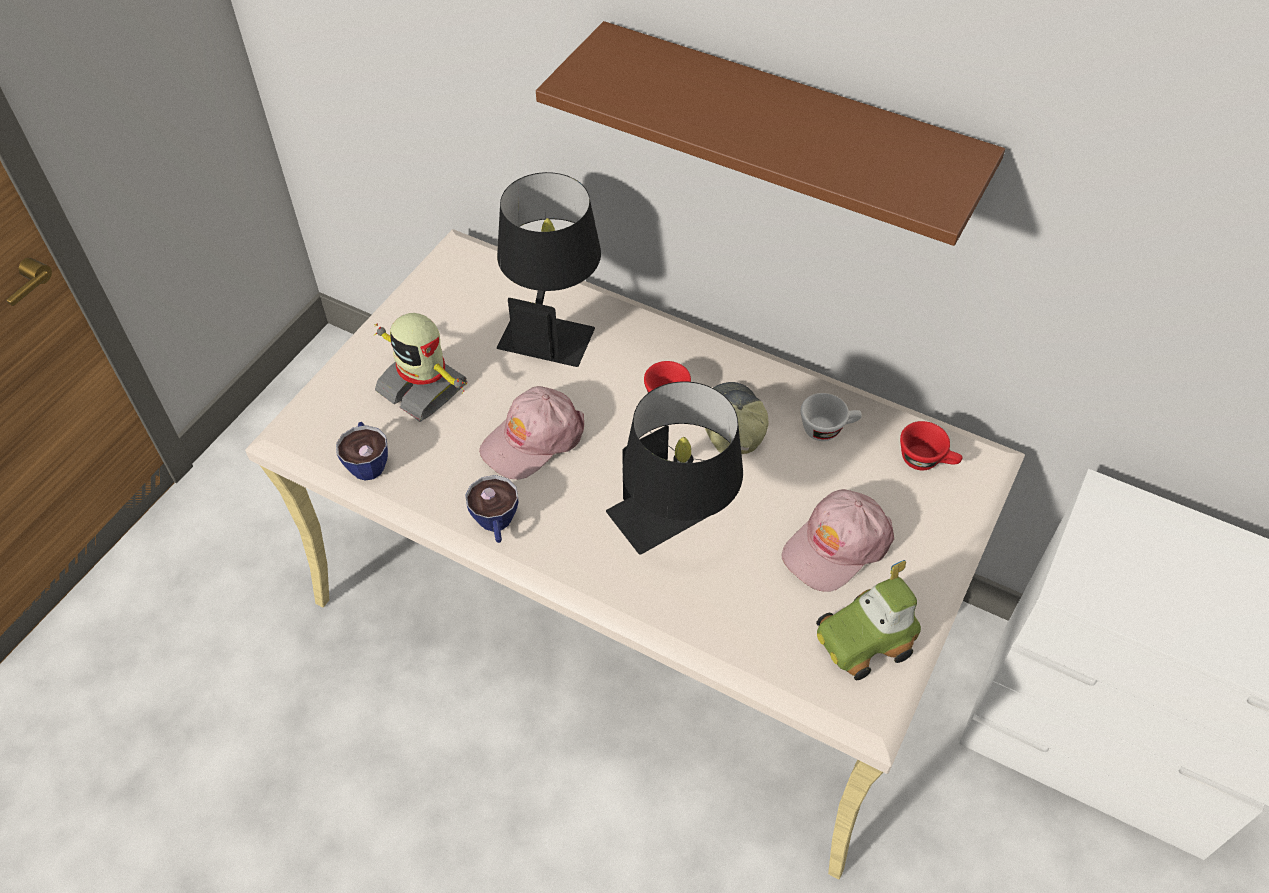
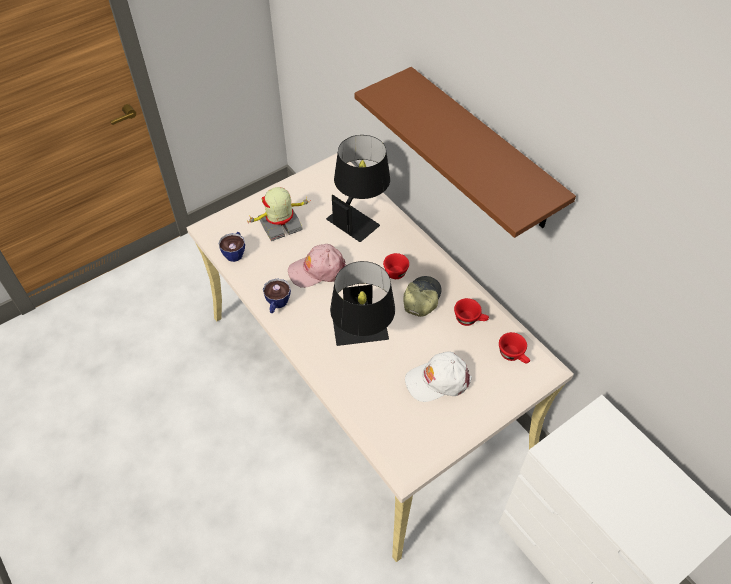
camera: 25 degrees right, 0 degrees up
(423, 387) = (280, 226): toy robot -> toy robot turned 90 degrees clockwise
(827, 428) = (470, 319): white cup -> red cup
(836, 546) = (437, 380): pink cap -> white cap
(864, 641) = (423, 433): toy car -> none

